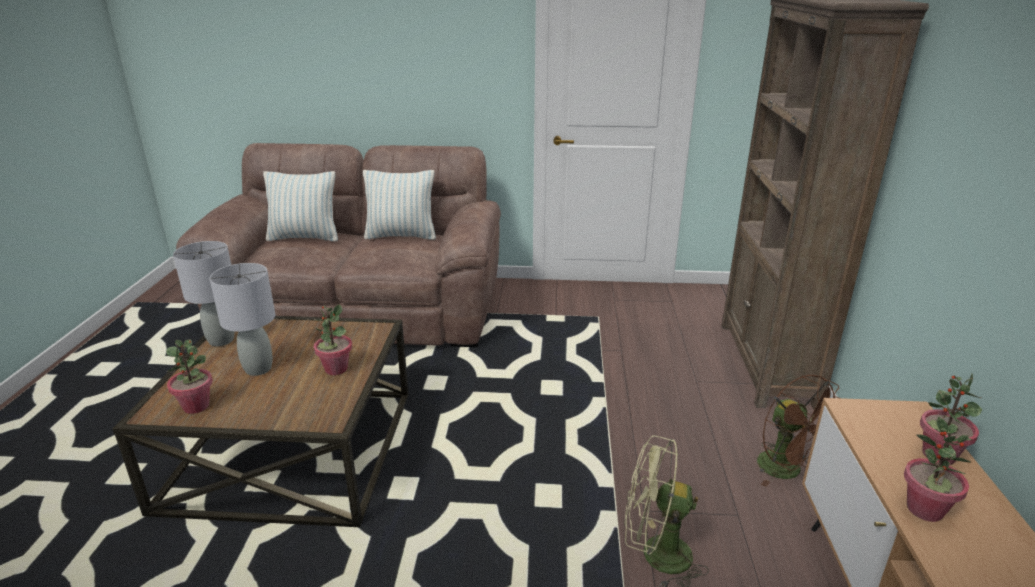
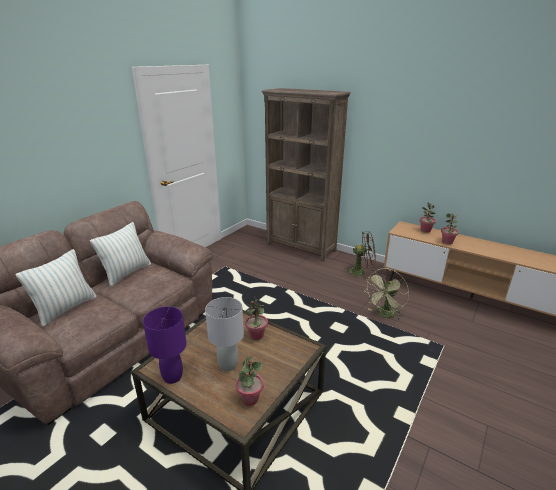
camera: 60 degrees left, 0 degrees up
(221, 340) = (172, 377): grey table lamp -> purple table lamp

